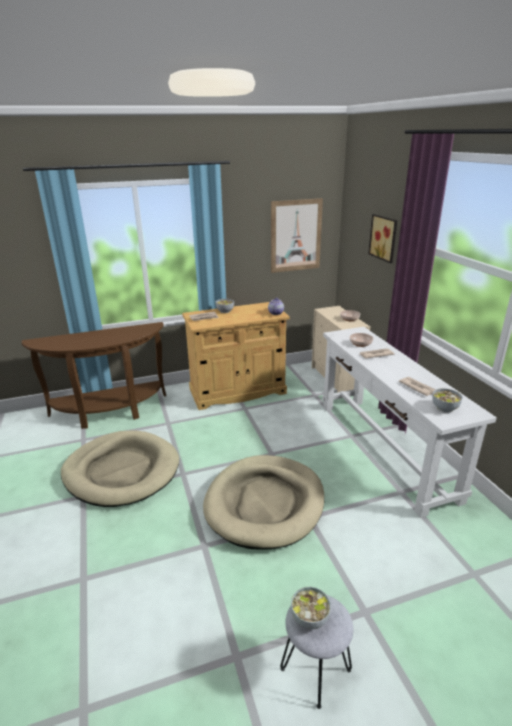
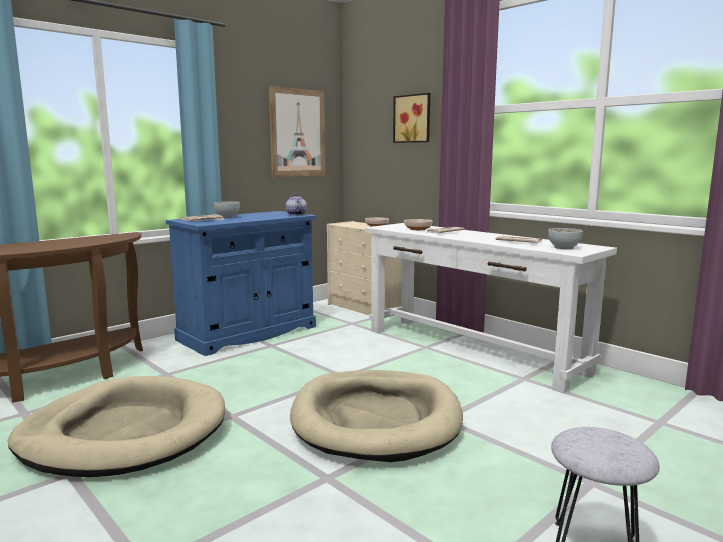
camera: 25 degrees left, 15 degrees down
(237, 391) = (248, 333): beige cabinet -> blue cabinet
(309, 617) = (592, 446): bowl -> none

